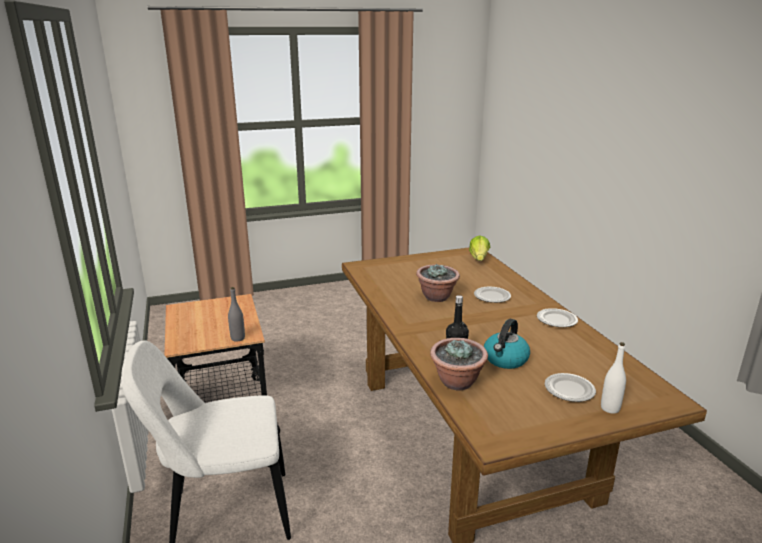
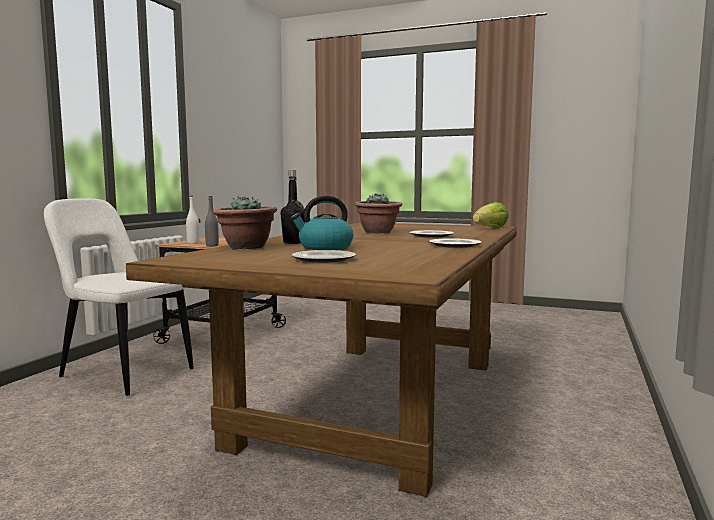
camera: 40 degrees right, 15 degrees down
(610, 408) = (324, 268): white bottle -> white bottle (193, 243)

